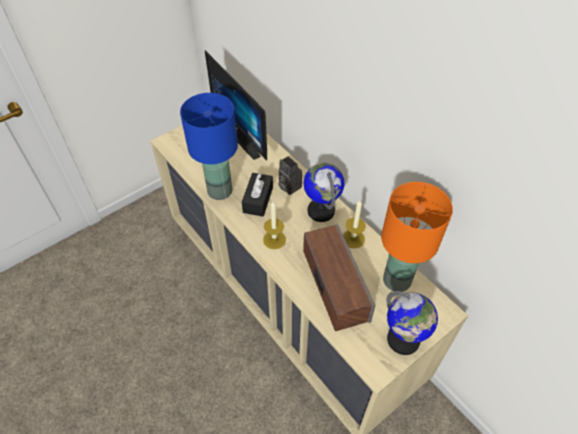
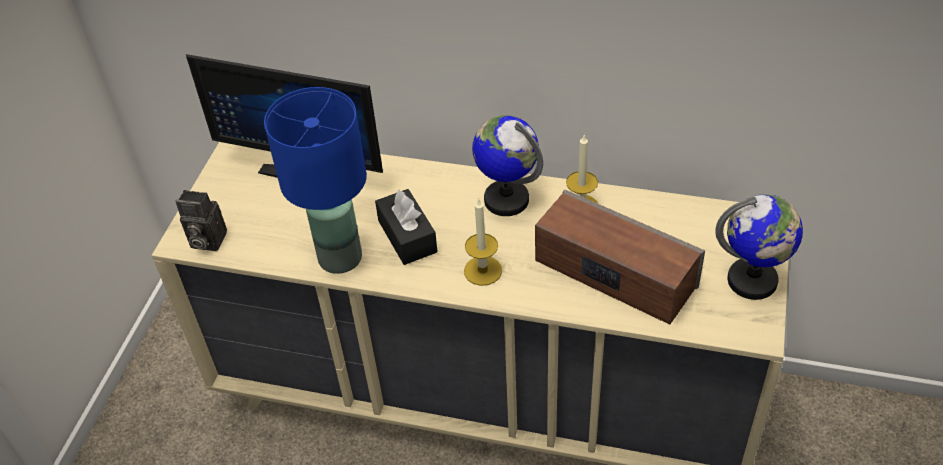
camera: 35 degrees left, 5 degrees down
(288, 186) = (431, 196): camera -> camera (206, 241)
(396, 280) = (679, 222): orange table lamp -> none

